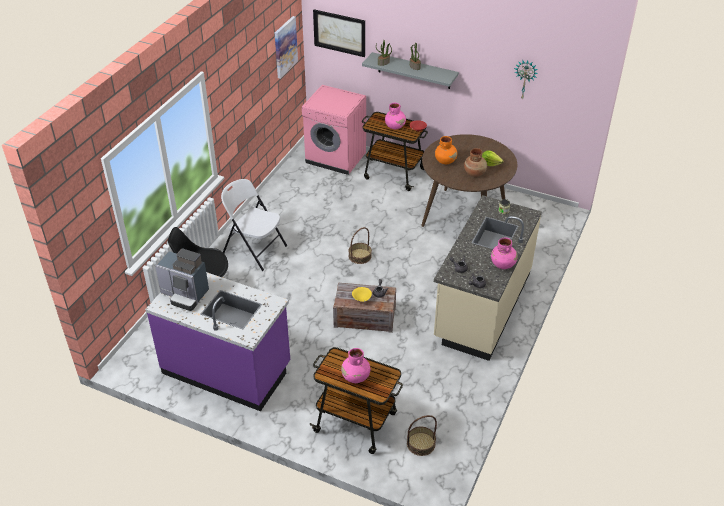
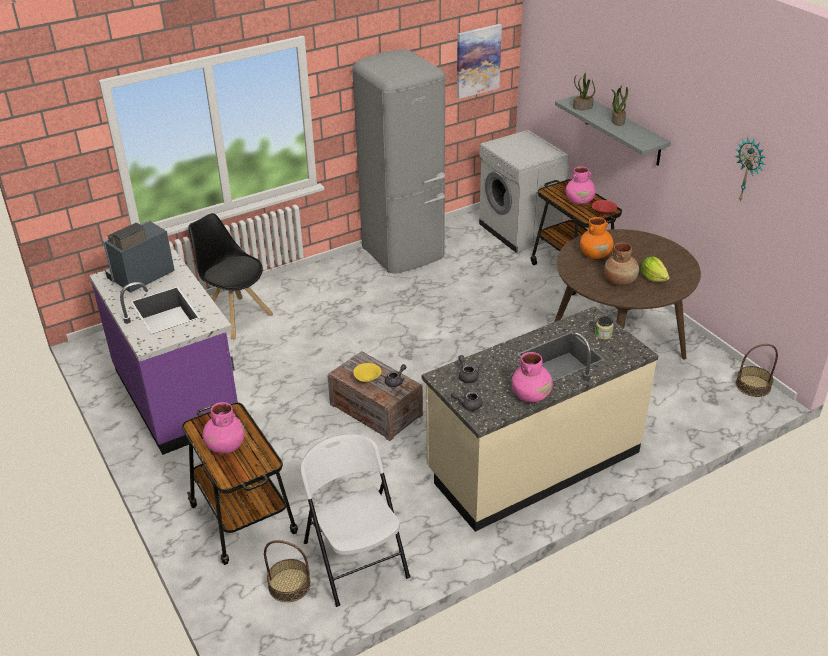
camera: 35 degrees right, 5 degrees down
(185, 294) = (140, 277): coffee machine -> coffee machine turned 75 degrees clockwise
(255, 250) = (332, 290): white chair -> white chair (356, 559)
(277, 203) = (405, 253): none -> grey fridge
(335, 158) = (518, 231): pink washing machine -> white washing machine
(339, 32) = (553, 60): picture -> none
(360, 256) = (439, 342): basket -> basket (753, 385)

